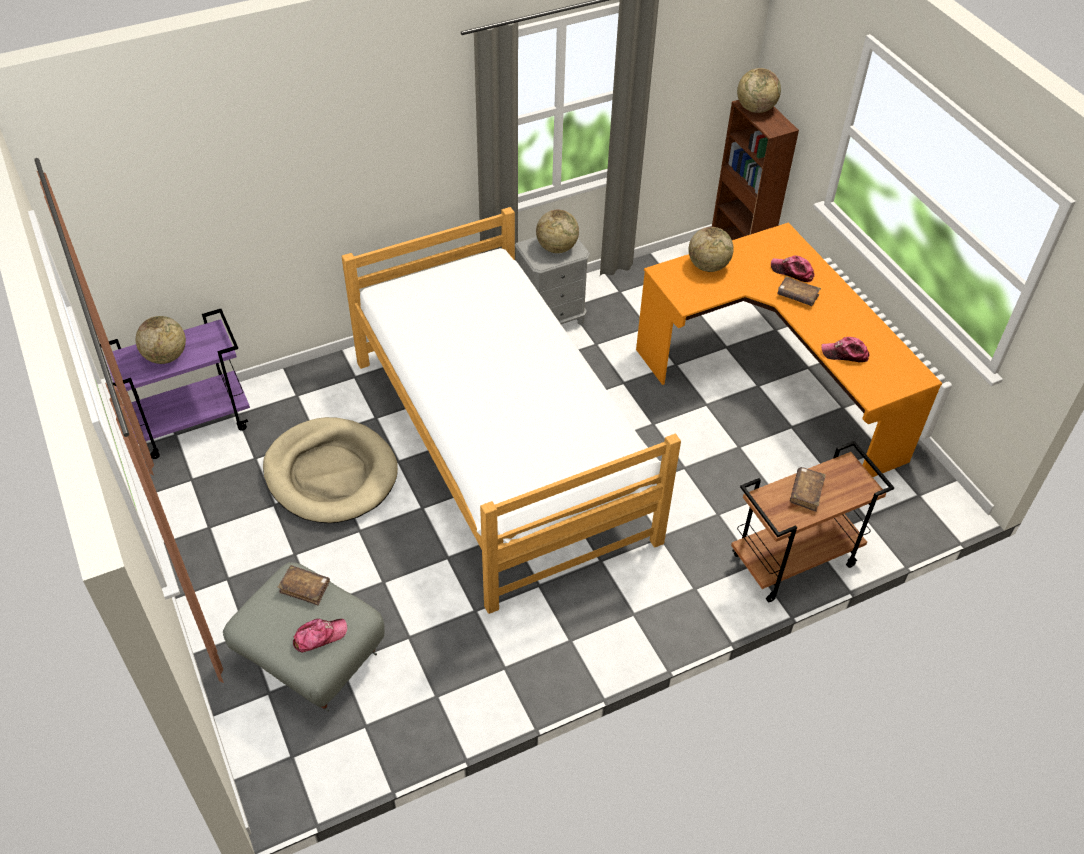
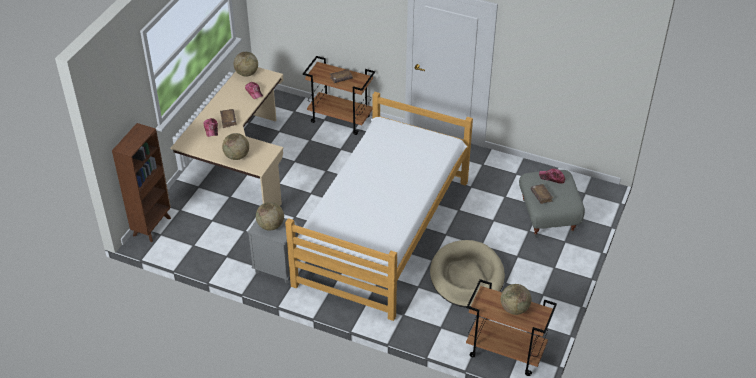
camera: 130 degrees left, 5 degrees down
(193, 423) = (504, 352): purple cart -> brown cart
(755, 109) = (130, 145): globe -> globe (246, 73)
(774, 384) = (240, 169): orange desk -> beige desk

